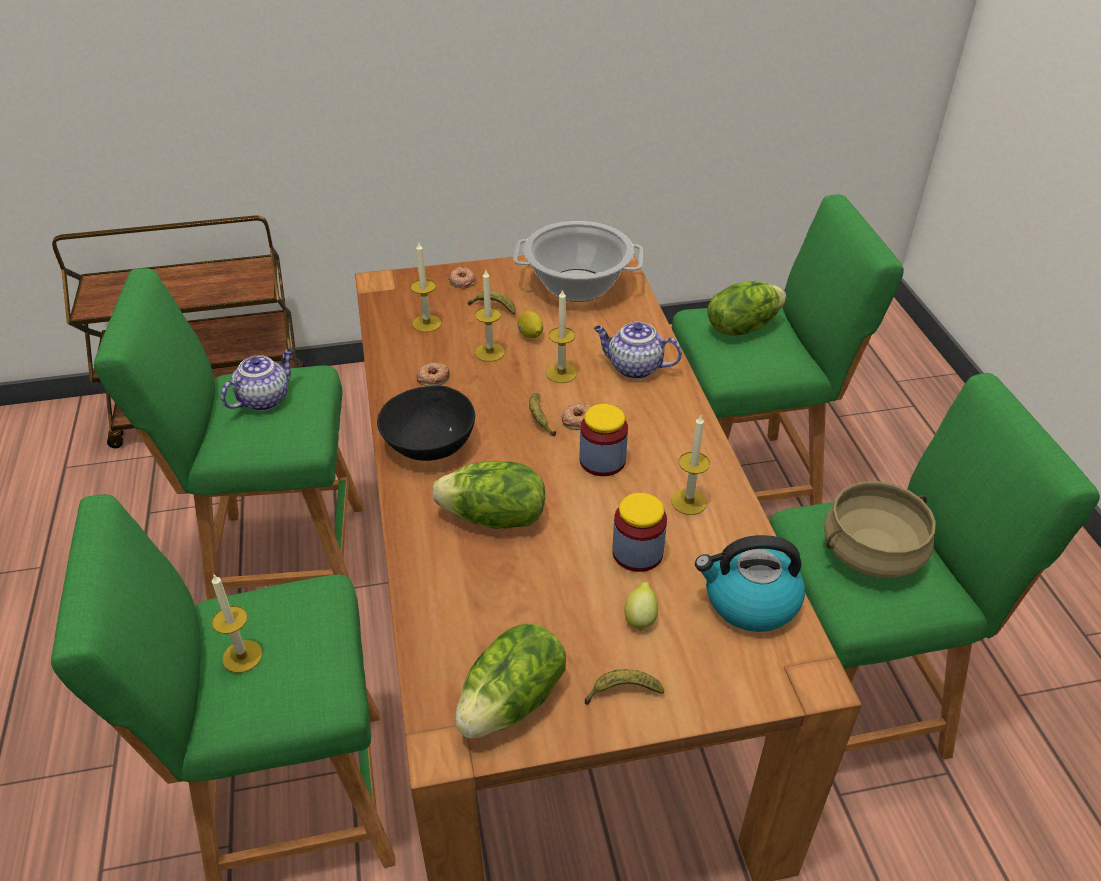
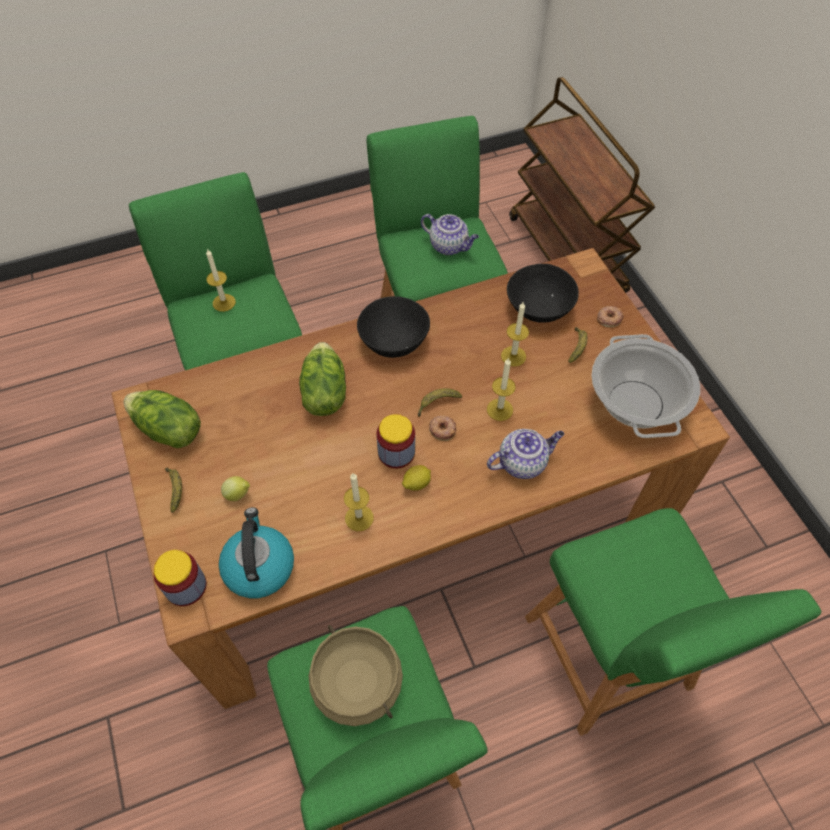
camera: 80 degrees right, 15 degrees up
(427, 323) = (539, 308): candle -> black bowl
(433, 377) = (470, 326): donut -> none
(530, 335) = (545, 380): lemon -> lemon (416, 483)
(634, 368) = (522, 462): teapot -> teapot turned 60 degrees clockwise
(637, 553) = (300, 487): jar -> jar (186, 586)
(742, 327) = (657, 566): lettuce -> none

